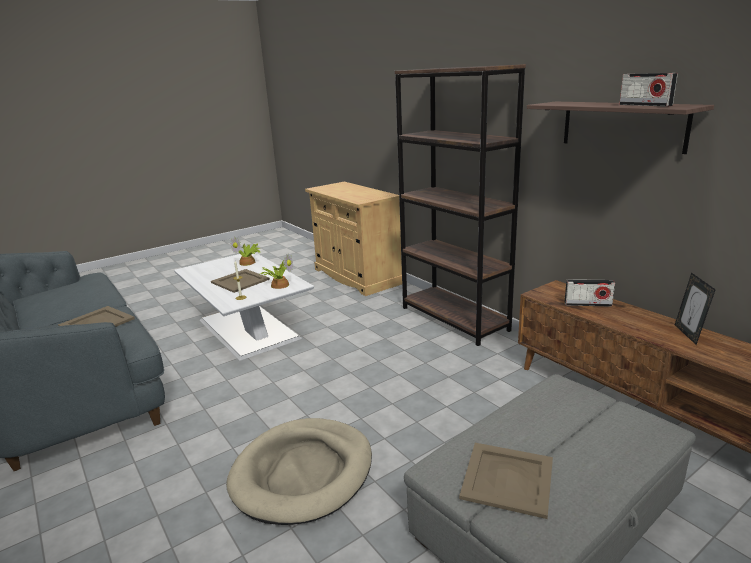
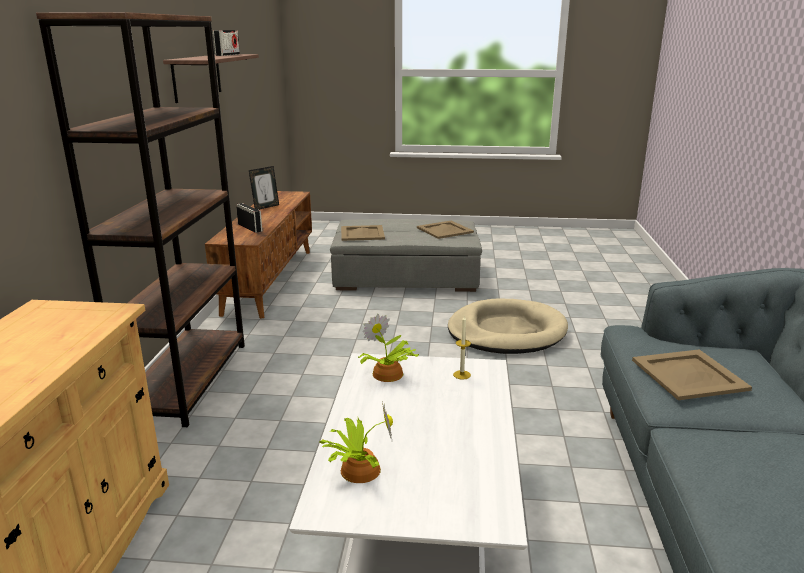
camera: 140 degrees left, 0 degrees up
(240, 281) = (430, 413): beige tray -> beige tray (362, 233)

